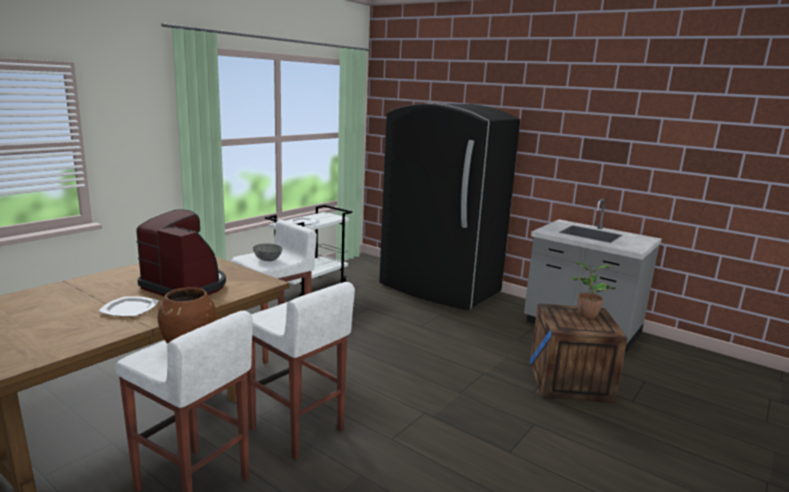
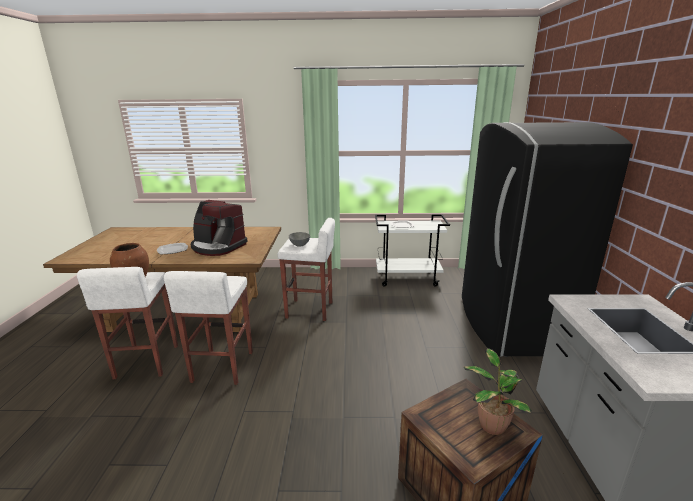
camera: 55 degrees right, 5 degrees up
(186, 286) = (218, 247): coffee machine -> coffee machine turned 120 degrees clockwise

